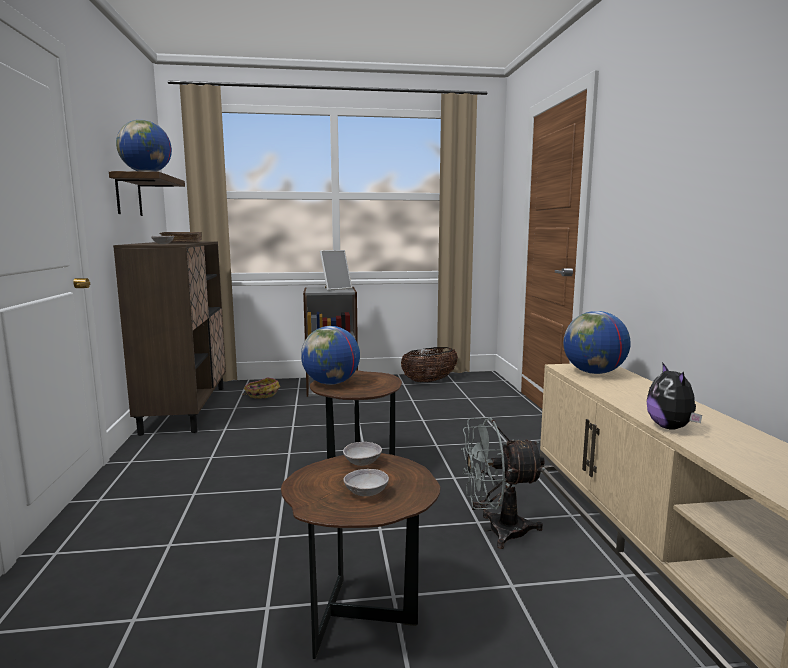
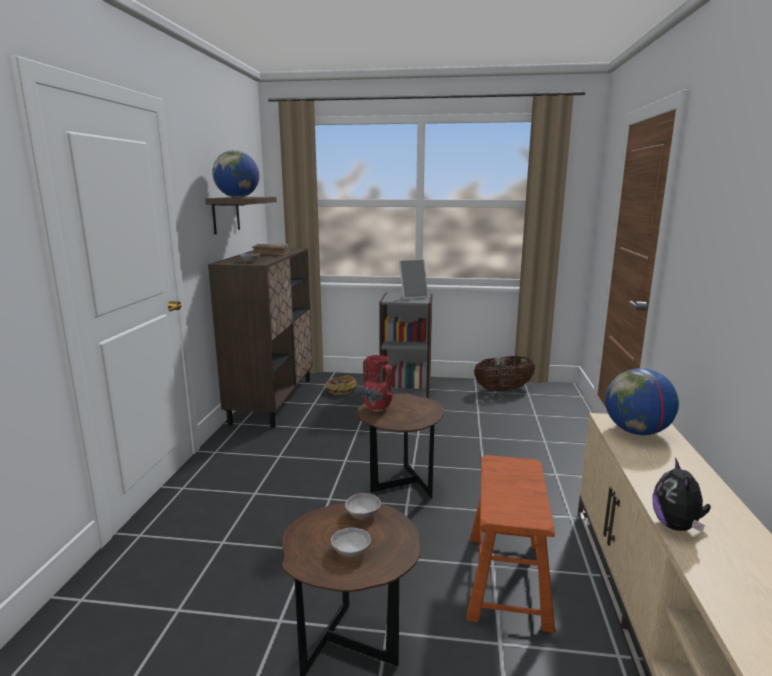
camera: 15 degrees right, 5 degrees up
(331, 383) = (377, 408): globe -> red vase
(497, 531) = (507, 579): grey fan -> brown stool

